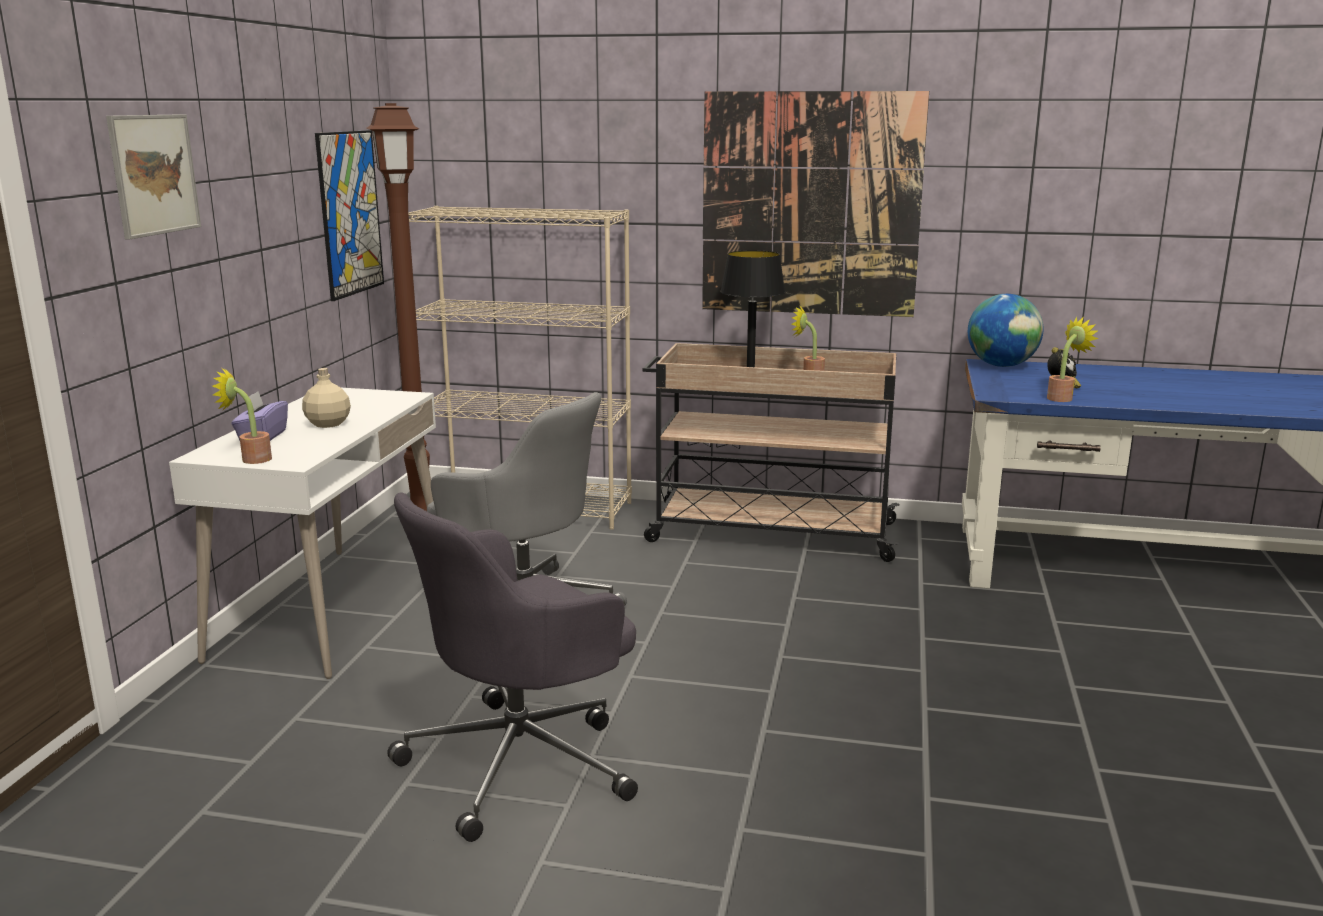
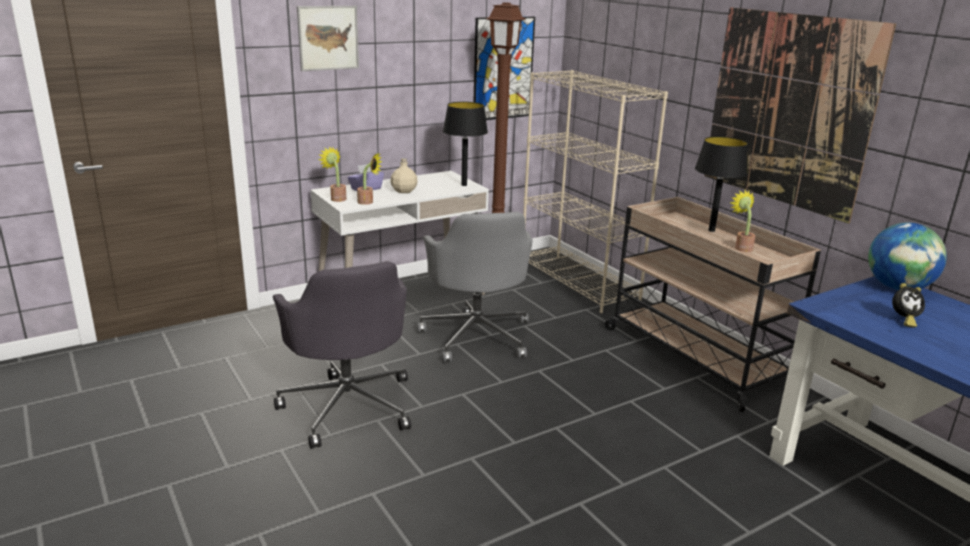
camera: 45 degrees right, 5 degrees up
(391, 396) = (464, 185): none -> black table lamp
(522, 762) = (348, 405): grey office chair -> grey office chair turned 120 degrees counterclockwise
(1063, 398) = (871, 329): potted plant -> potted plant (368, 202)

